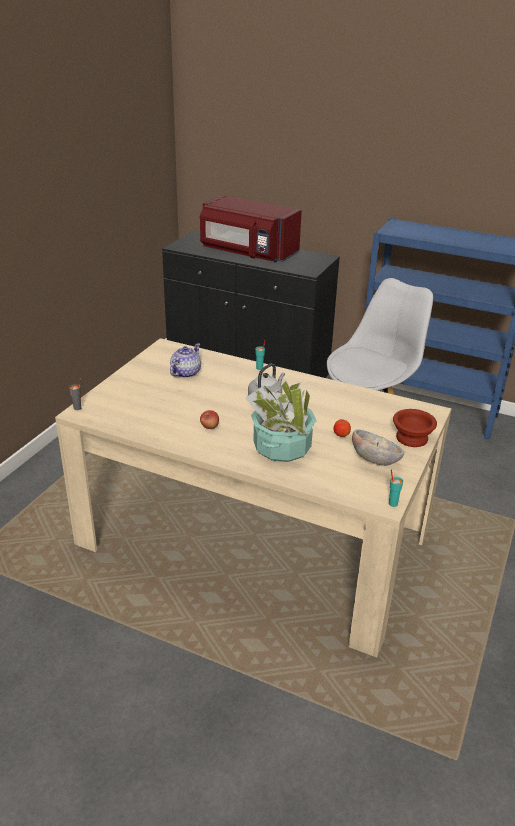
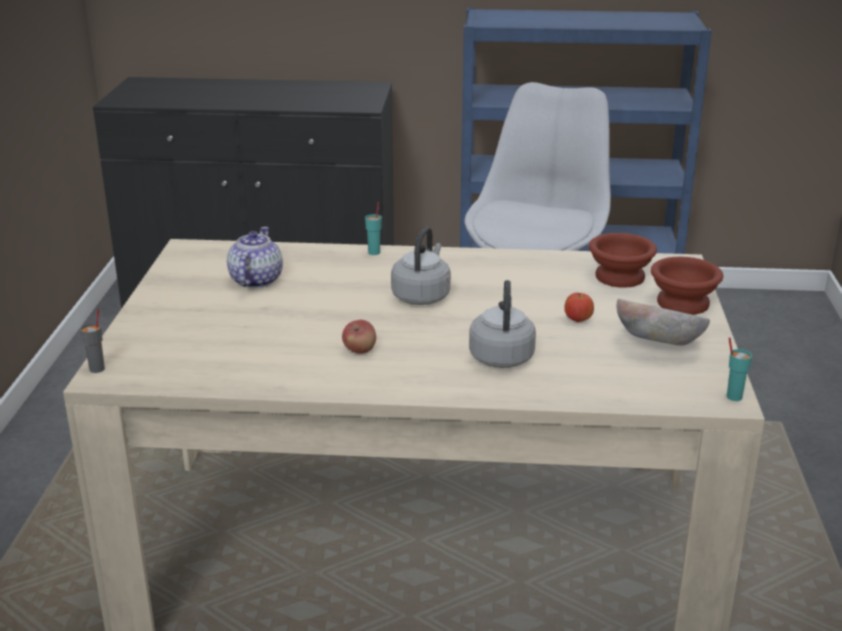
camera: 20 degrees left, 5 degrees down
(247, 253) = (244, 95): red microwave -> none
(281, 447) = (501, 356): potted plant -> grey kettle
(388, 412) = (619, 276): none -> brown bowl

